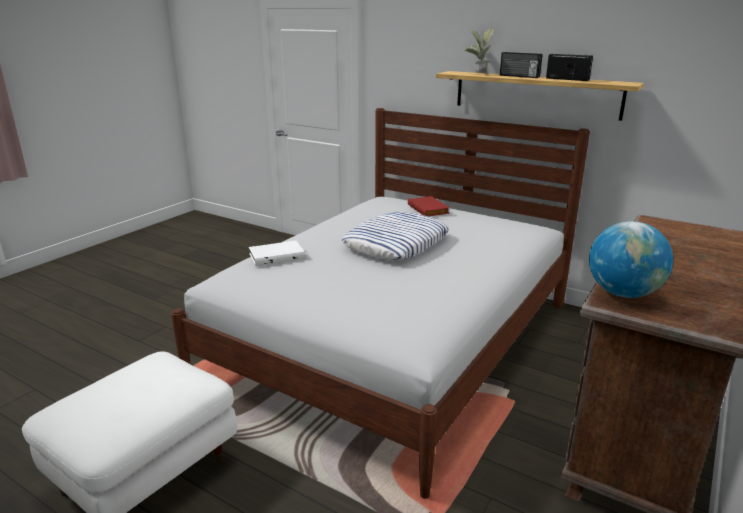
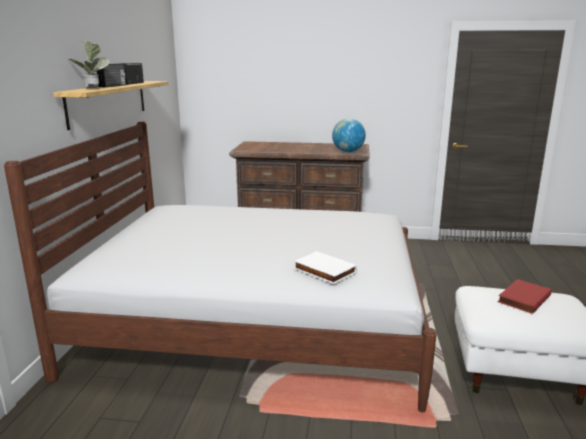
camera: 115 degrees left, 5 degrees down
(396, 243) = (246, 235): pillow -> none
(429, 209) = (135, 238): red book -> red book (523, 298)

